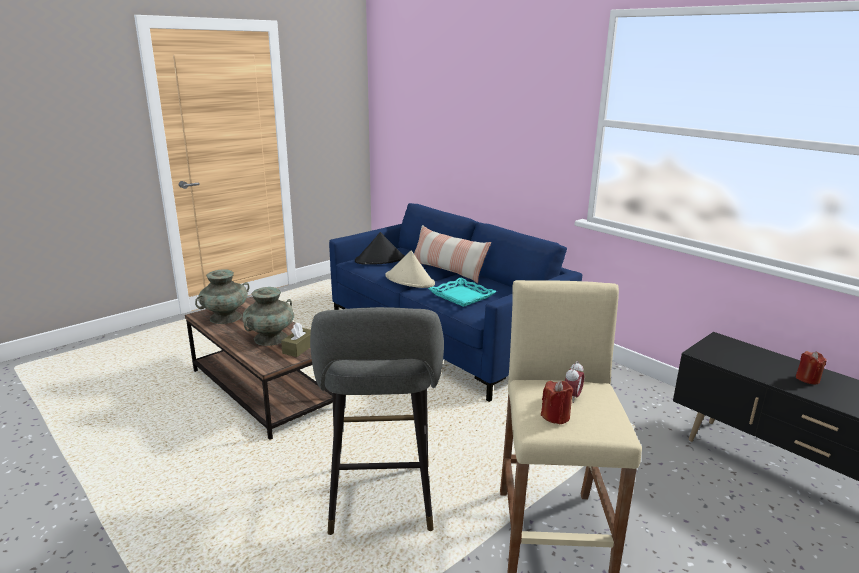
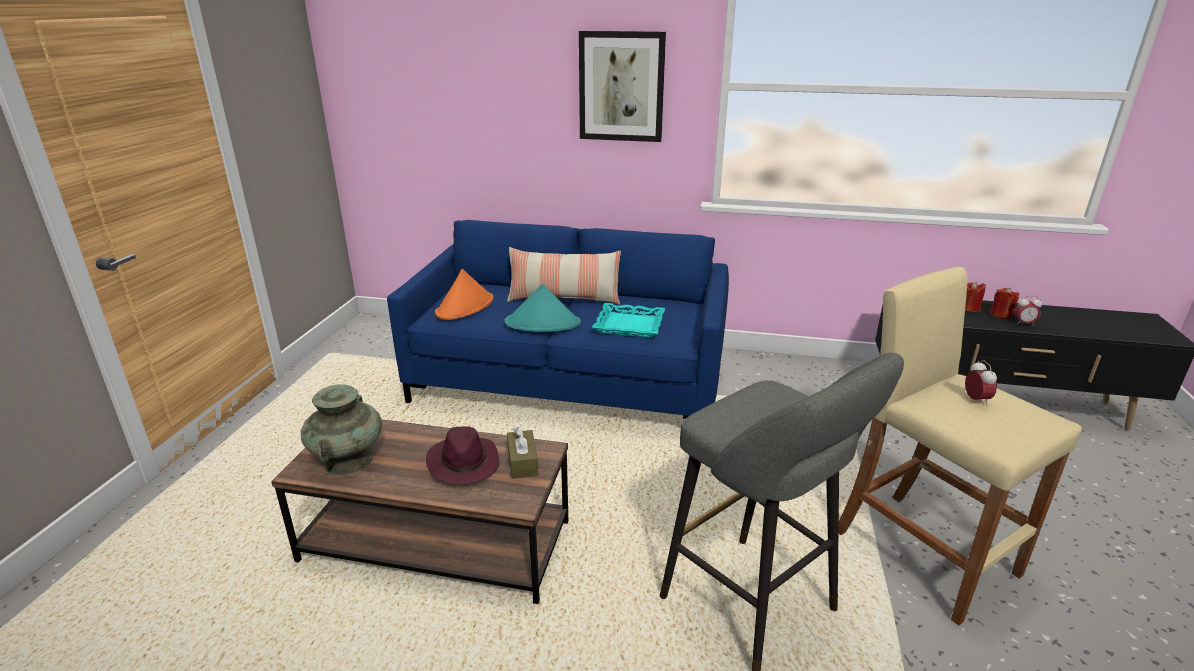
camera: 35 degrees left, 5 degrees up
(271, 338) = (463, 463): turquoise vase -> purple hat
(380, 260) = (465, 307): black hat -> orange hat
(410, 280) = (543, 323): beige hat -> turquoise hat
(530, 117) = (621, 87): none -> picture
(555, 416) = (1001, 426): red candle -> red candle (969, 308)
(819, 392) = (1023, 324): none -> alarm clock

